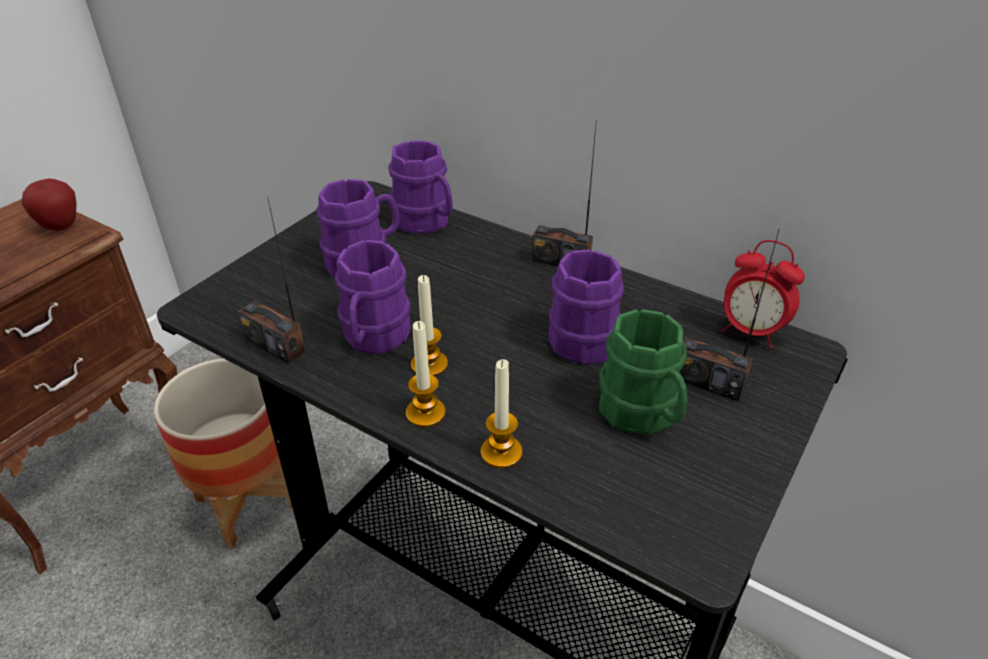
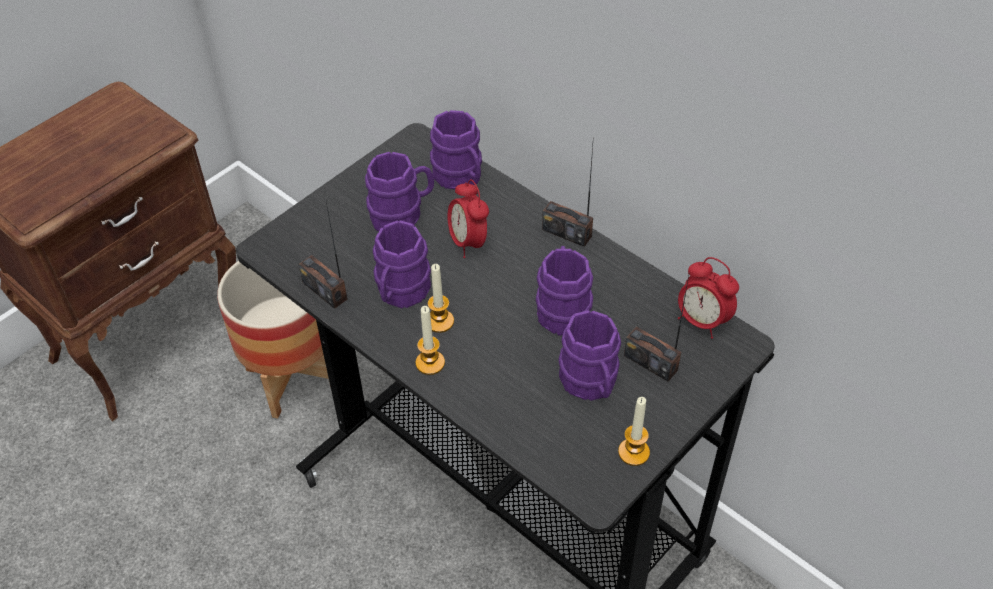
camera: 10 degrees right, 10 degrees up
(60, 227) = (144, 124): apple -> none
(448, 280) = (468, 242): none -> alarm clock
(501, 452) = (479, 401): candle -> candle (633, 452)
(642, 415) = (591, 384): green mug -> purple mug

